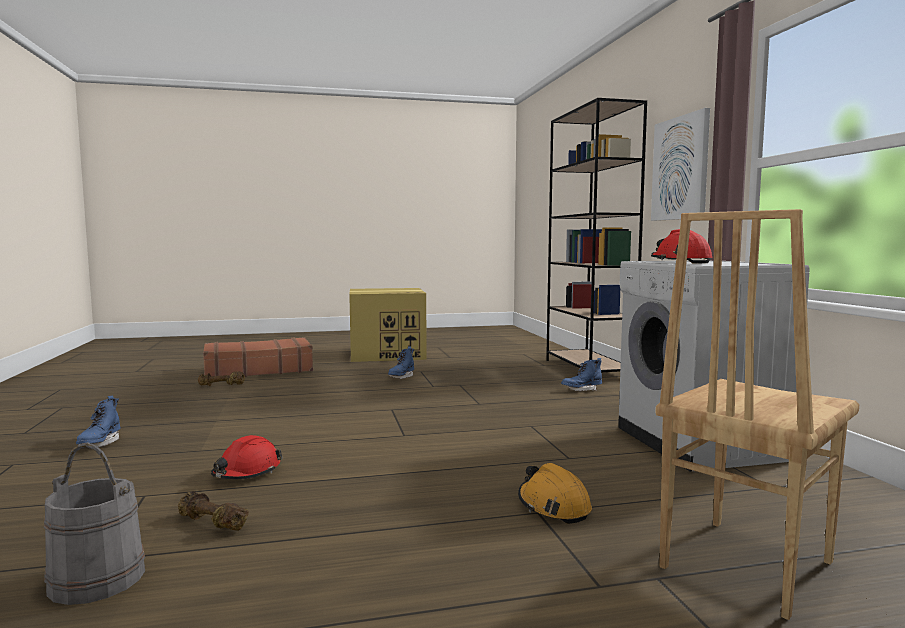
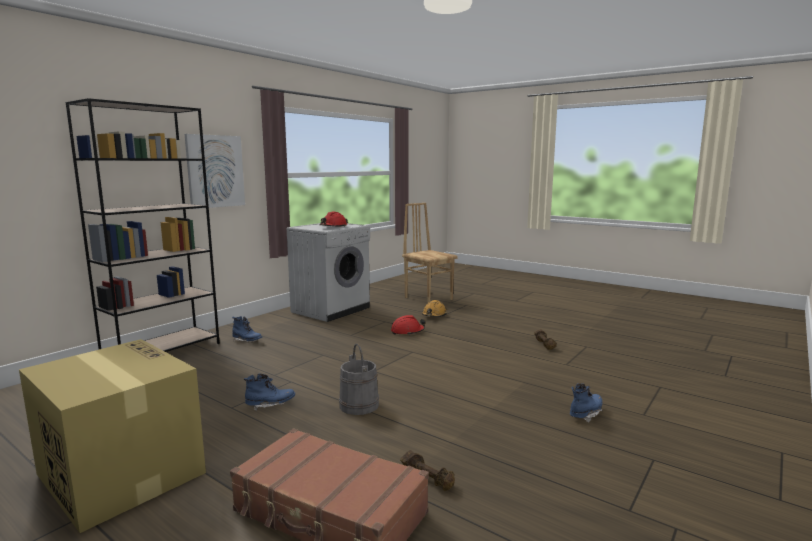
camera: 130 degrees left, 5 degrees up
(98, 578) = (588, 342): grey bucket -> grey bucket (358, 405)
(247, 472) = (513, 359): red hard hat -> red hard hat (407, 332)
(742, 564) = (428, 298): brown chair -> brown chair turned 135 degrees counterclockwise

